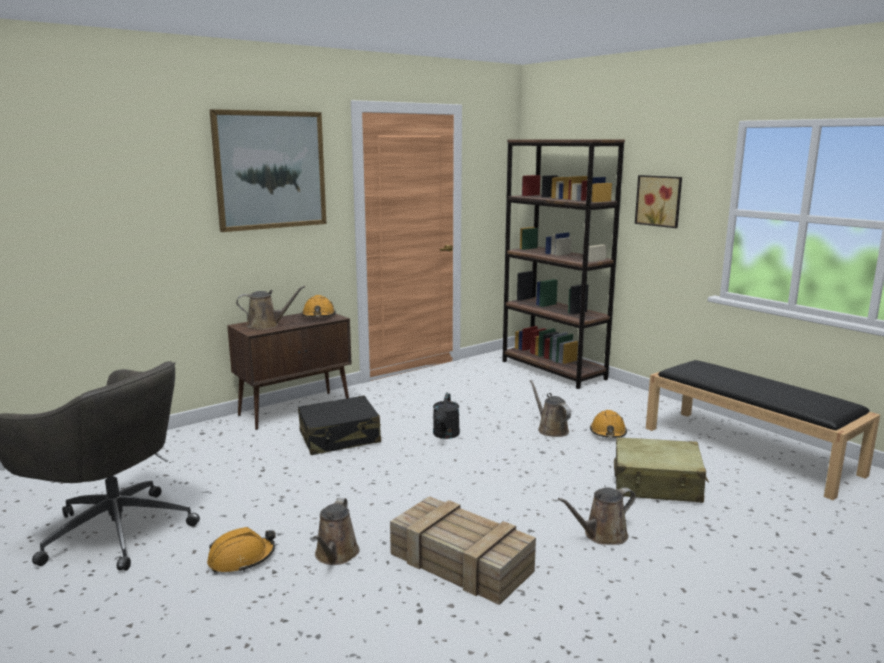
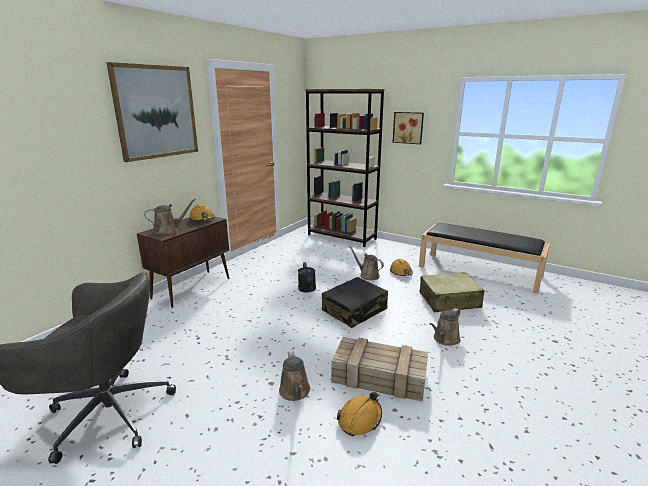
camera: 20 degrees left, 5 degrees up
(241, 559) = (229, 412): orange hard hat -> orange hard hat (360, 419)
(340, 438) = (238, 303): black suitcase -> black suitcase (354, 310)

